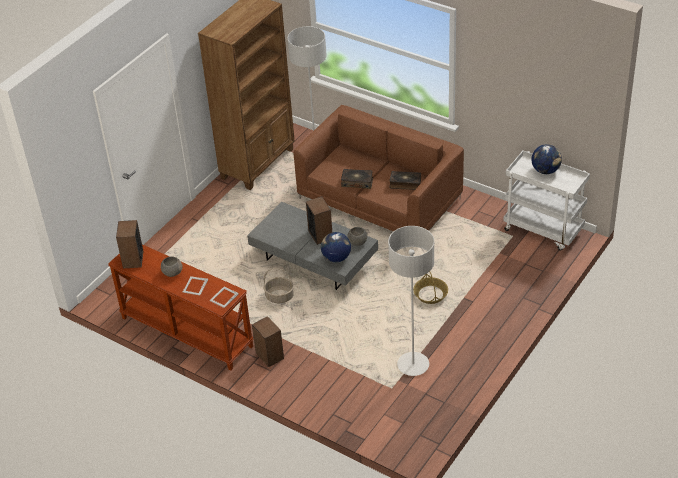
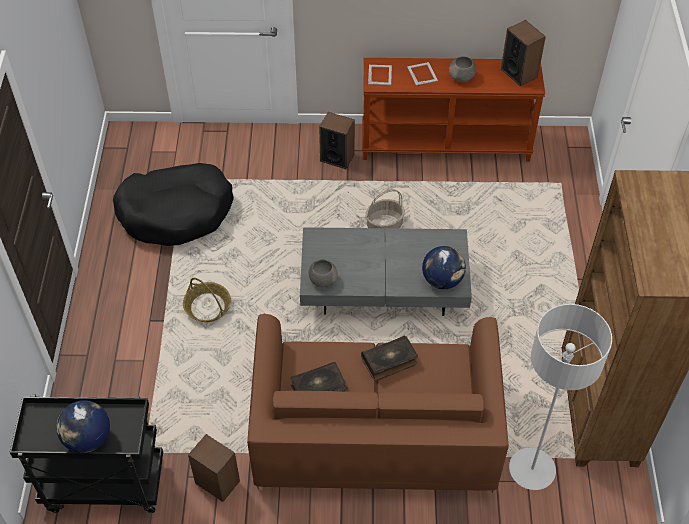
camera: 145 degrees right, 10 degrees up
(320, 235) = (377, 269): speaker -> speaker (217, 482)
(336, 258) = (332, 246): globe -> globe (442, 280)
(413, 365) = (176, 212): grey floor lamp -> black dog bed
(544, 230) = (103, 486): white cart -> black cart

